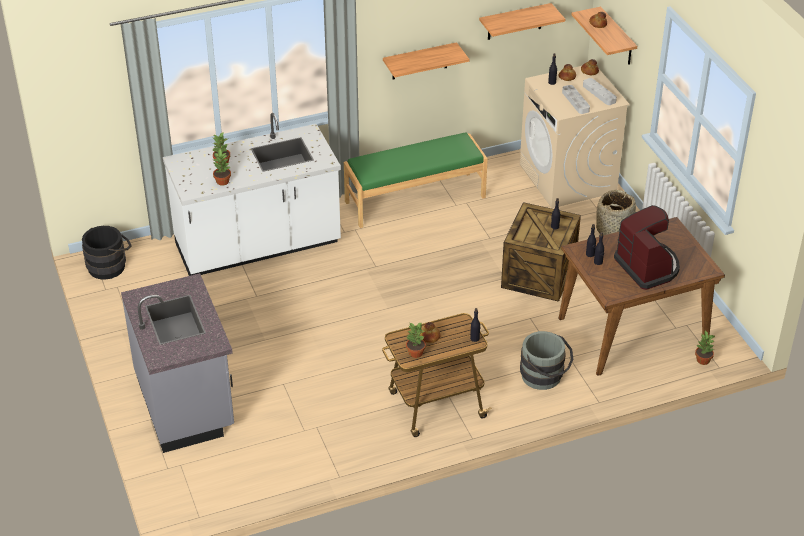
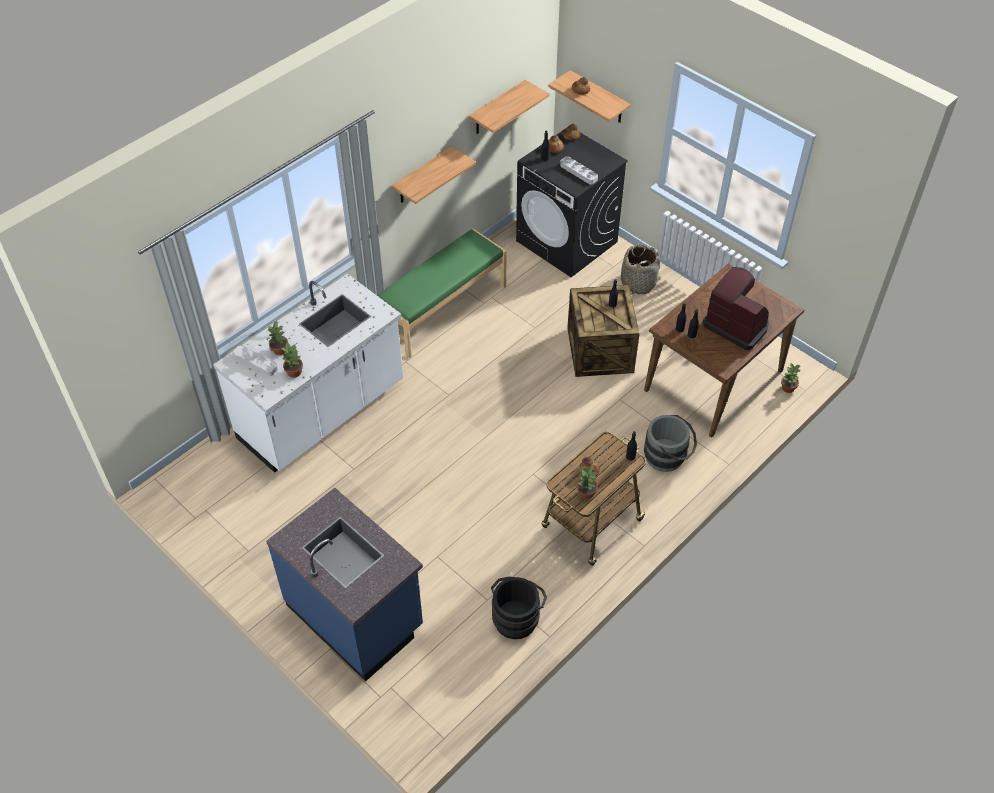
camera: 25 degrees left, 10 degrees up
(110, 265) = (183, 488): black bucket -> black bucket (517, 615)
(186, 403) = (355, 616): grey counter -> blue counter
(568, 178) = (567, 241): beige washing machine -> black washing machine
(599, 93) = (594, 157): grey tray -> grey tray (255, 362)

